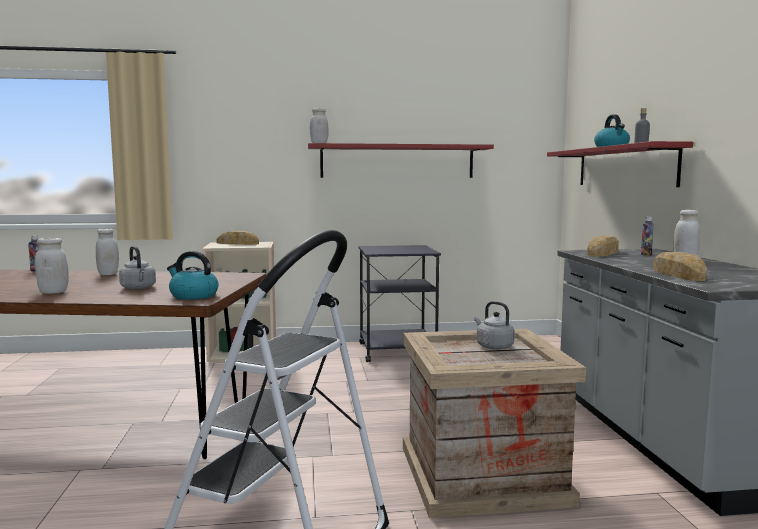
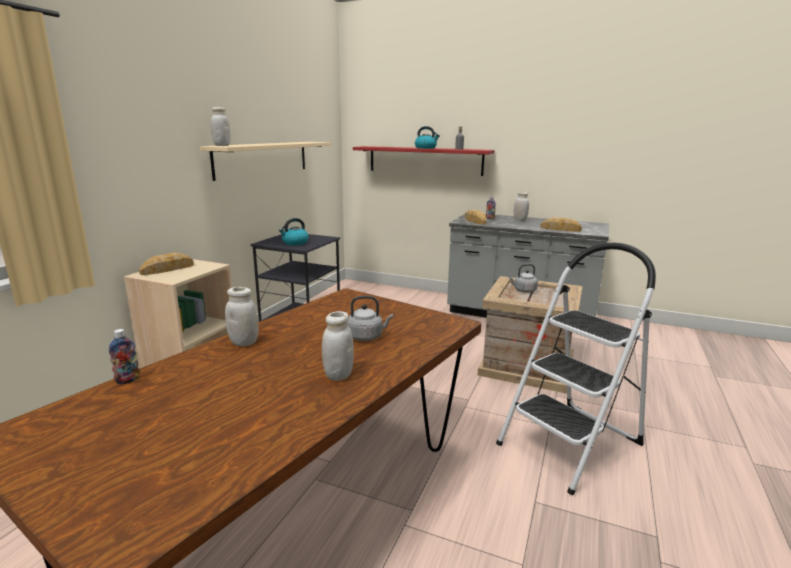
camera: 60 degrees left, 10 degrees up
(193, 296) = (435, 322): kettle -> kettle (295, 243)
(397, 161) = (263, 159): red shelf -> beige shelf

